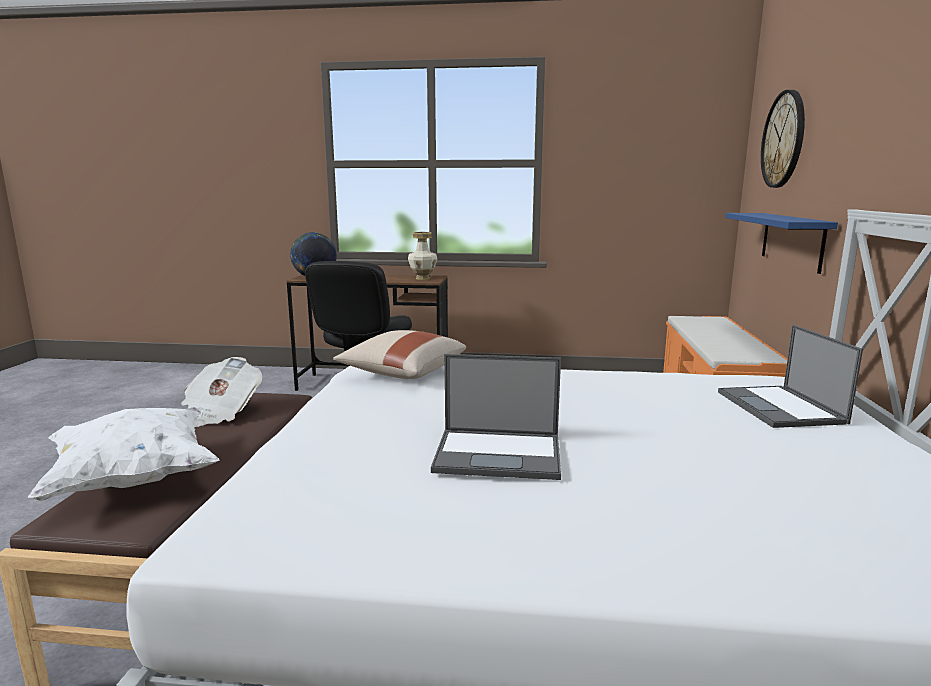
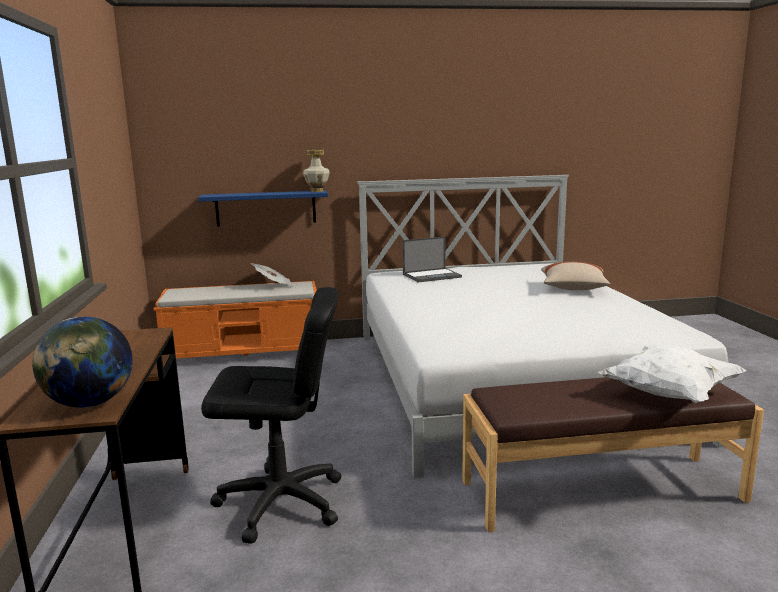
camera: 105 degrees left, 0 degrees up
(220, 413) = (550, 406): newspaper -> newspaper (274, 286)
(402, 372) = (450, 337): beige pillow -> beige pillow (573, 289)
(423, 278) = (127, 338): vase -> vase (317, 191)
(500, 454) = (553, 304): laptop -> none
(783, 139) = (221, 138): wall clock -> none

